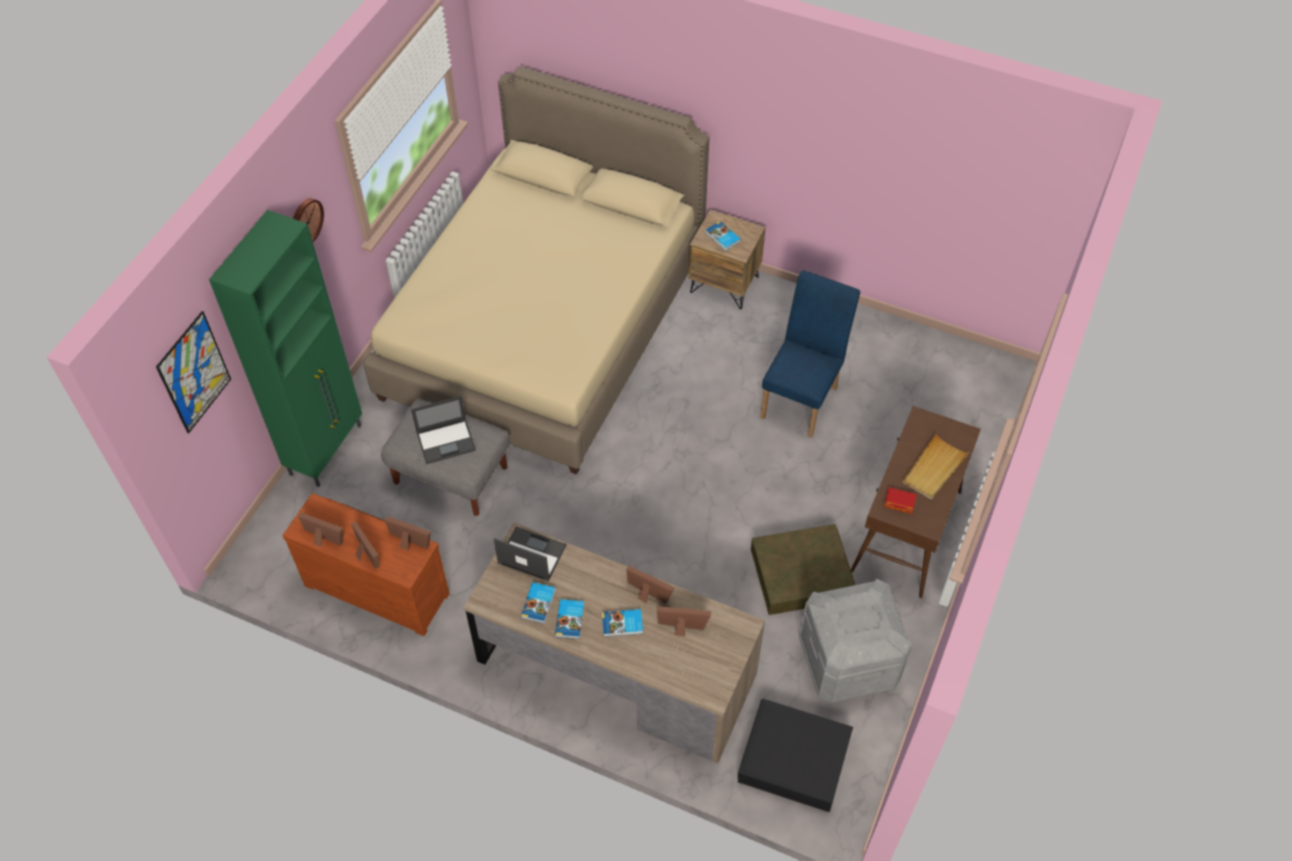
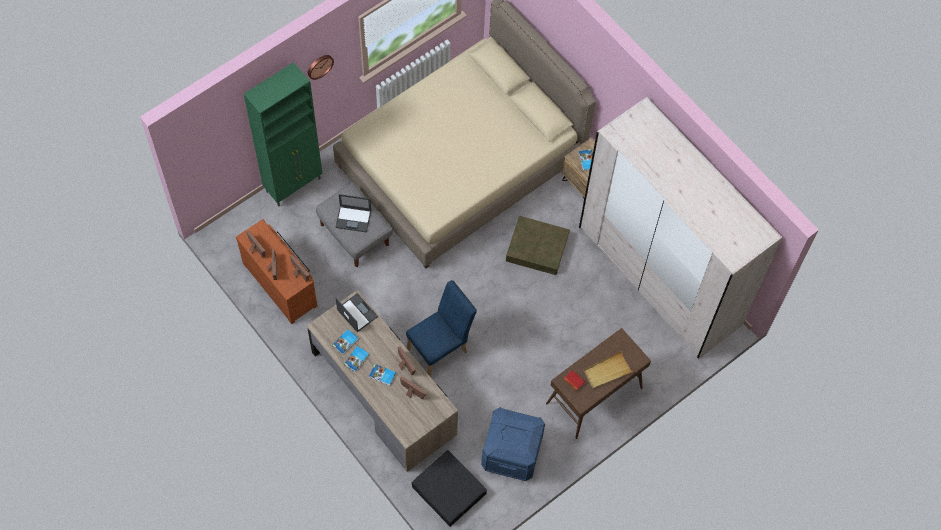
camera: 25 degrees right, 10 degrees up
(194, 373) = (220, 135): picture -> none
(801, 574) = (517, 391): brown storage box -> brown storage box (537, 248)
(802, 397) = (587, 283): blue chair -> blue chair (441, 348)
(847, 662) = (511, 453): grey storage box -> blue storage box
(887, 349) = (659, 276): none -> beige wardrobe

